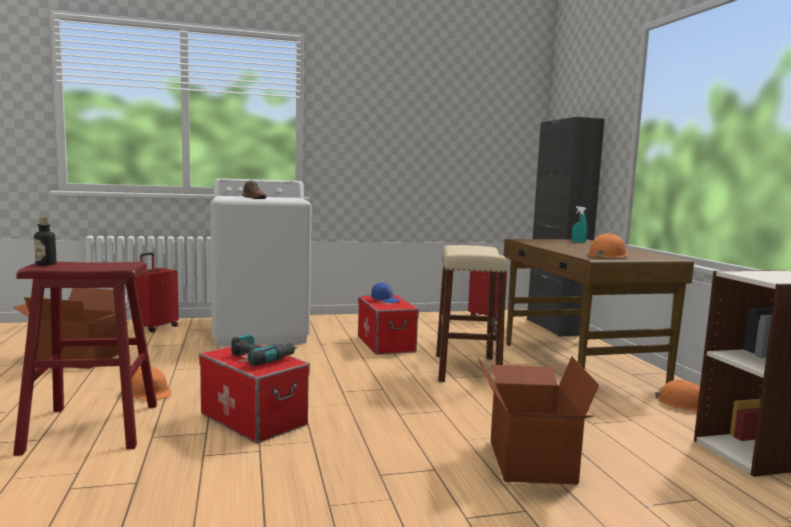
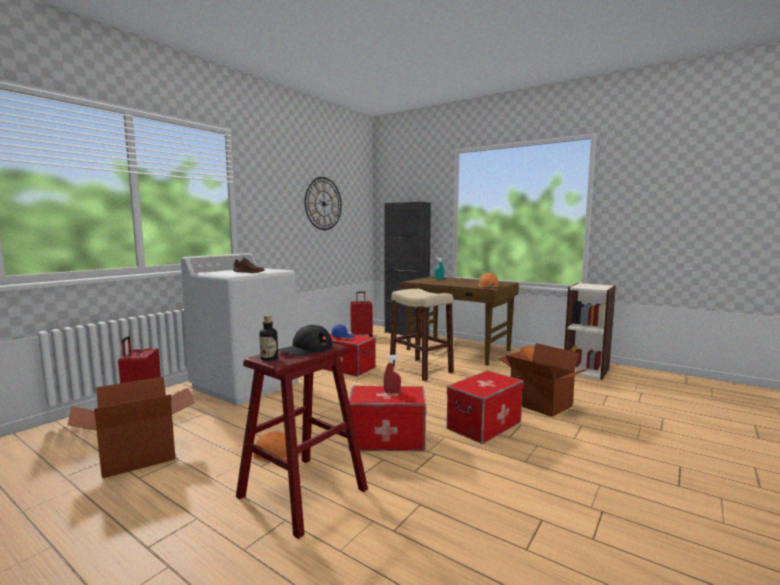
camera: 40 degrees left, 0 degrees up
(98, 264) = (306, 349): none -> black cap
(261, 358) = (392, 392): power drill -> red spray bottle
(385, 450) = (484, 425): none -> storage box
(445, 124) = (323, 203): none -> wall clock

